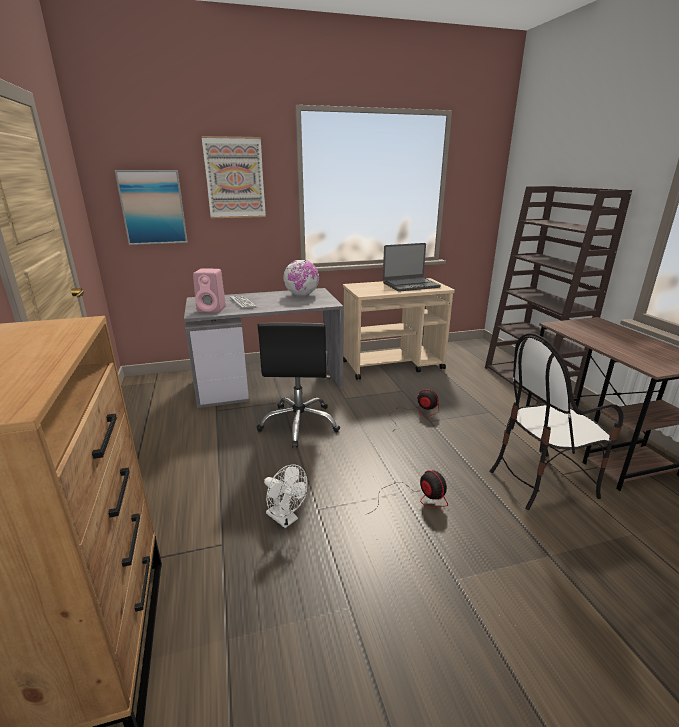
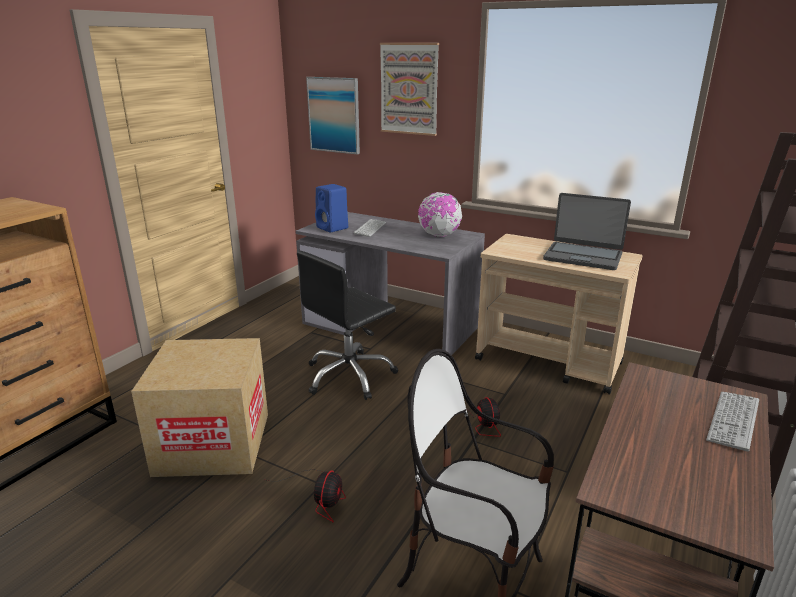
camera: 45 degrees right, 0 degrees up
(212, 309) = (333, 228): pink speaker -> blue speaker
(286, 519) = (213, 443): white fan -> cardboard box
(615, 329) = (733, 421): none -> keyboard

